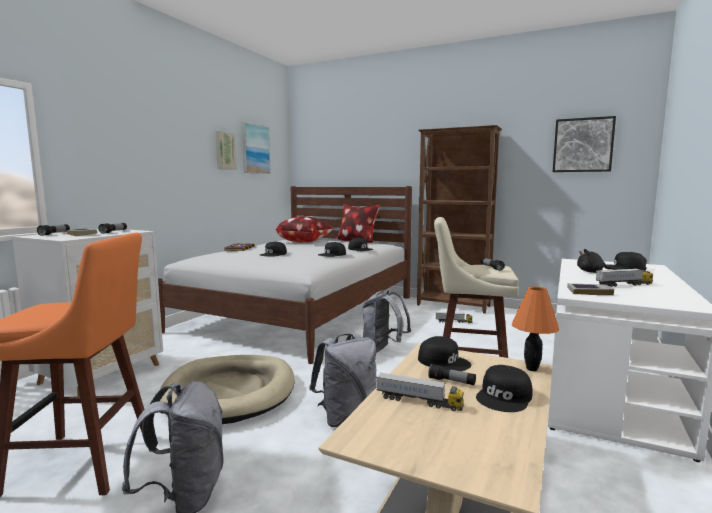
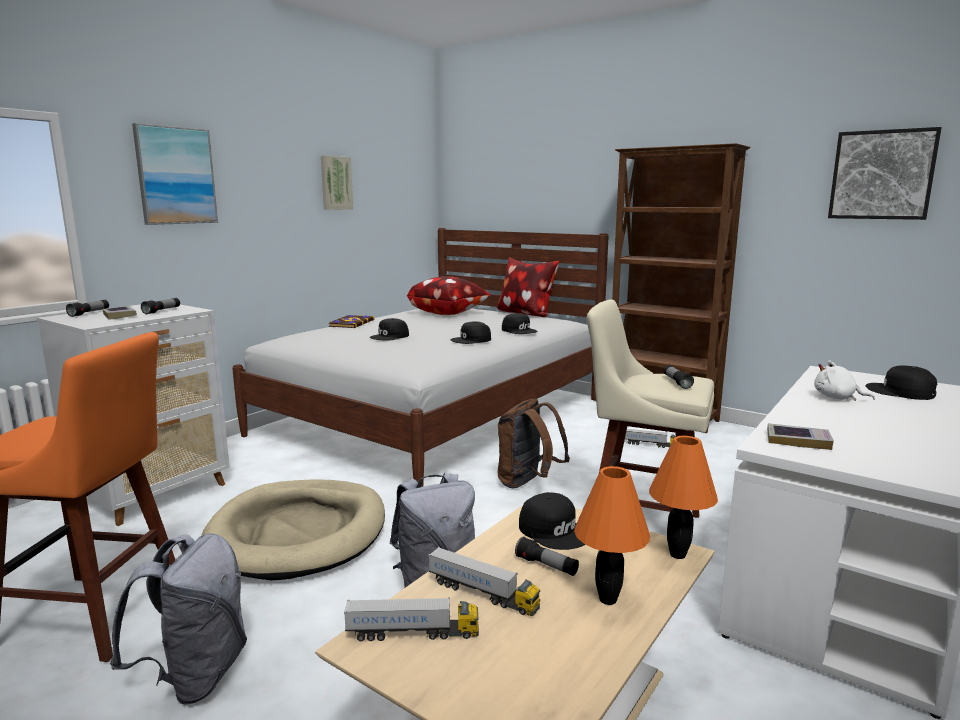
camera: 10 degrees right, 5 degrees up
(255, 149) = (383, 177): picture -> picture (176, 176)
(383, 349) = (527, 483): grey backpack -> brown backpack
(505, 397) = (609, 599): black cap -> orange table lamp
(592, 272) = (837, 398): black plush toy -> white plush toy
(624, 285) = (869, 428): toy truck -> toy truck (413, 633)

